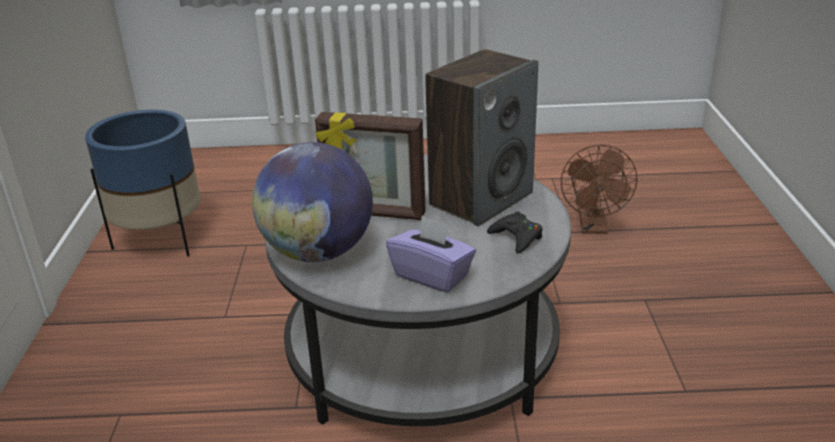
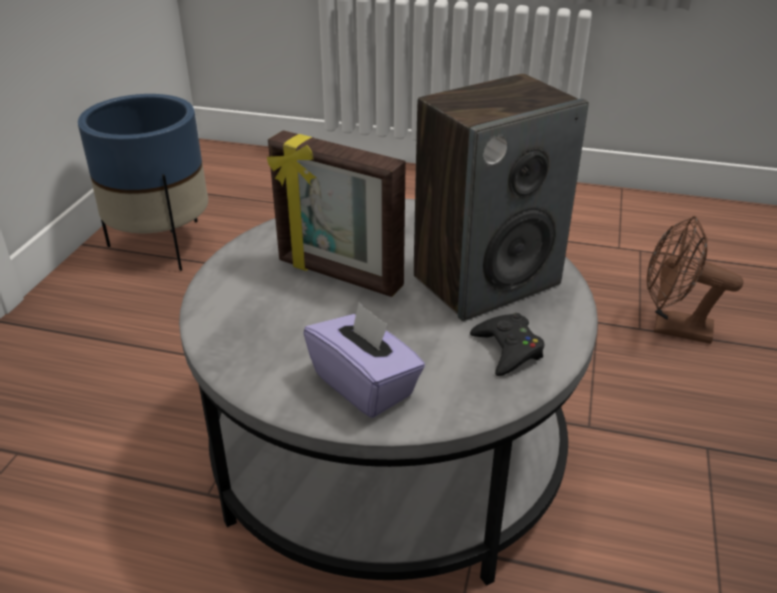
camera: 15 degrees right, 5 degrees up
(318, 252) = (240, 317): globe -> none
(594, 227) = (672, 328): brown fan -> brown fan turned 90 degrees clockwise

